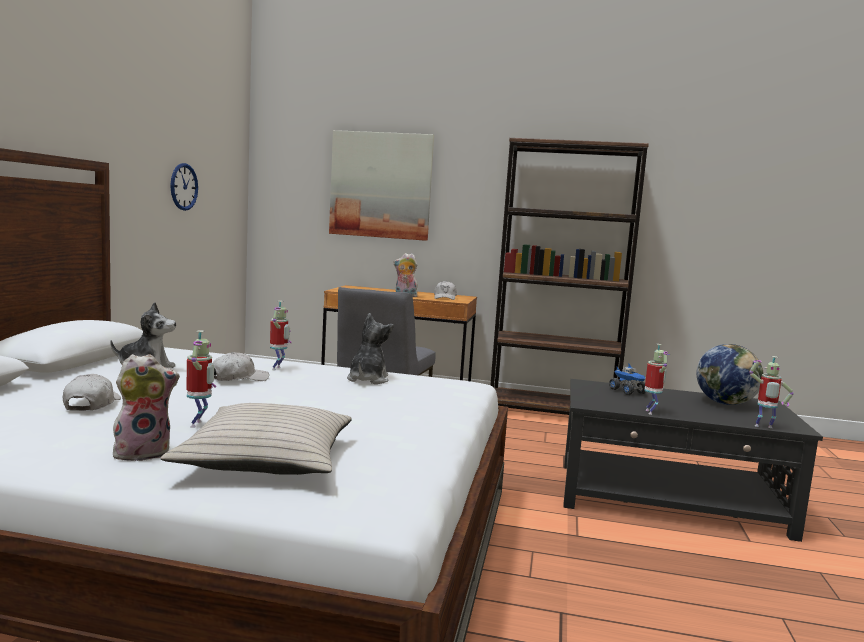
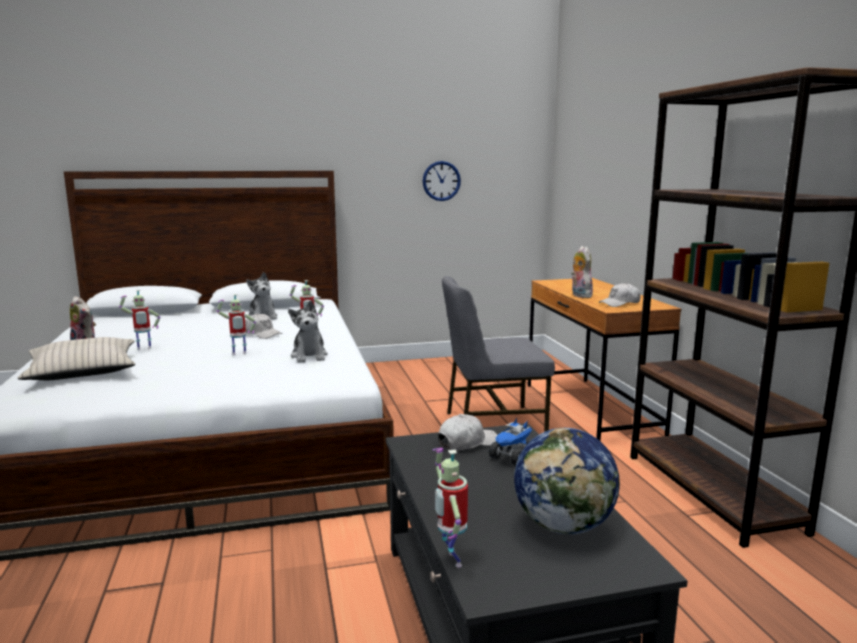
camera: 65 degrees right, 5 degrees up
(92, 404) = (170, 328): white cap -> white cap (467, 443)
(367, 379) = (309, 356): plush toy -> plush toy turned 90 degrees clockwise
(381, 185) = (621, 165): picture -> none
(651, 412) = (423, 478): toy robot -> toy robot (239, 354)

